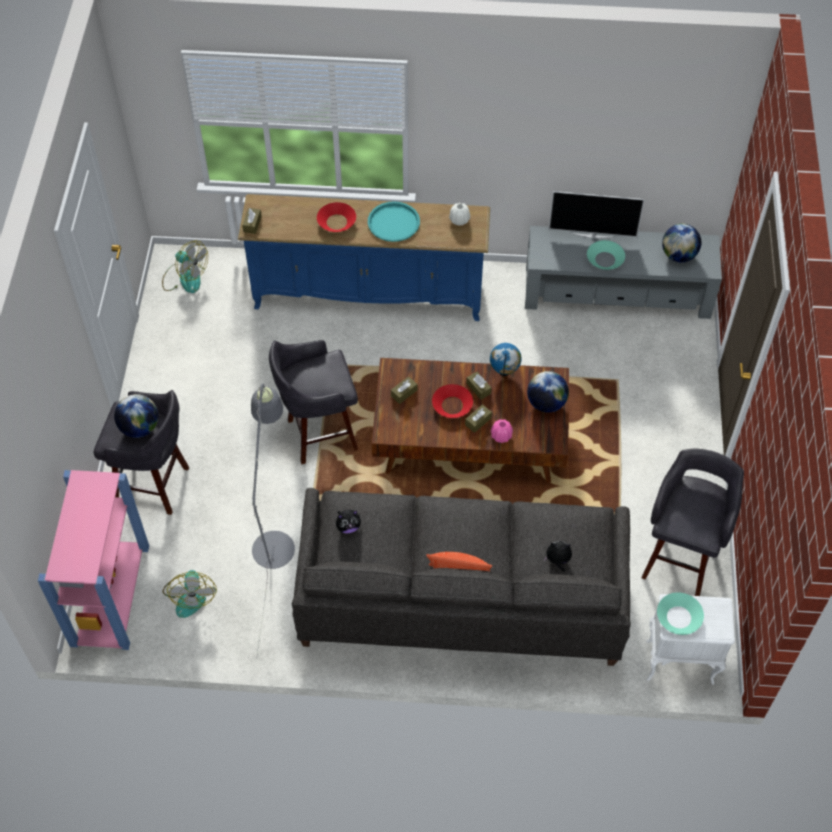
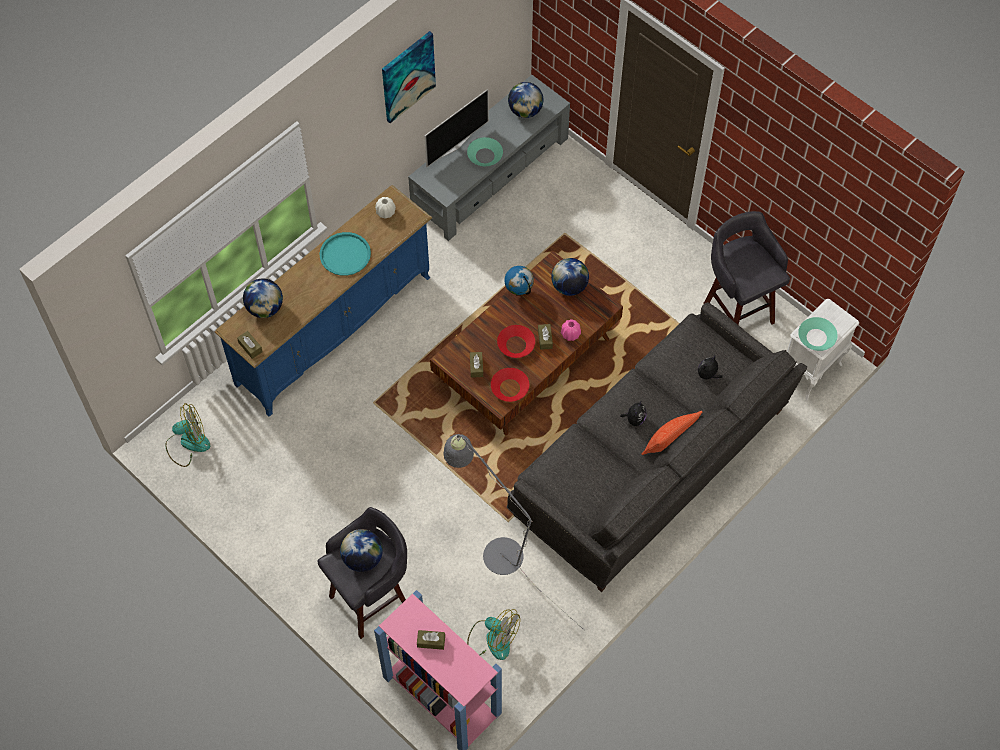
camera: 50 degrees left, 5 degrees up
(295, 209) = (265, 308): none -> globe
(318, 435) = (431, 455): grey stool -> none
(336, 222) = (306, 290): red bowl -> red bowl (510, 388)
(348, 527) = (566, 482): plush toy -> plush toy (634, 419)
(478, 388) = (517, 318): brown tissue box -> brown tissue box (431, 641)
(556, 115) = (407, 76): none -> picture

